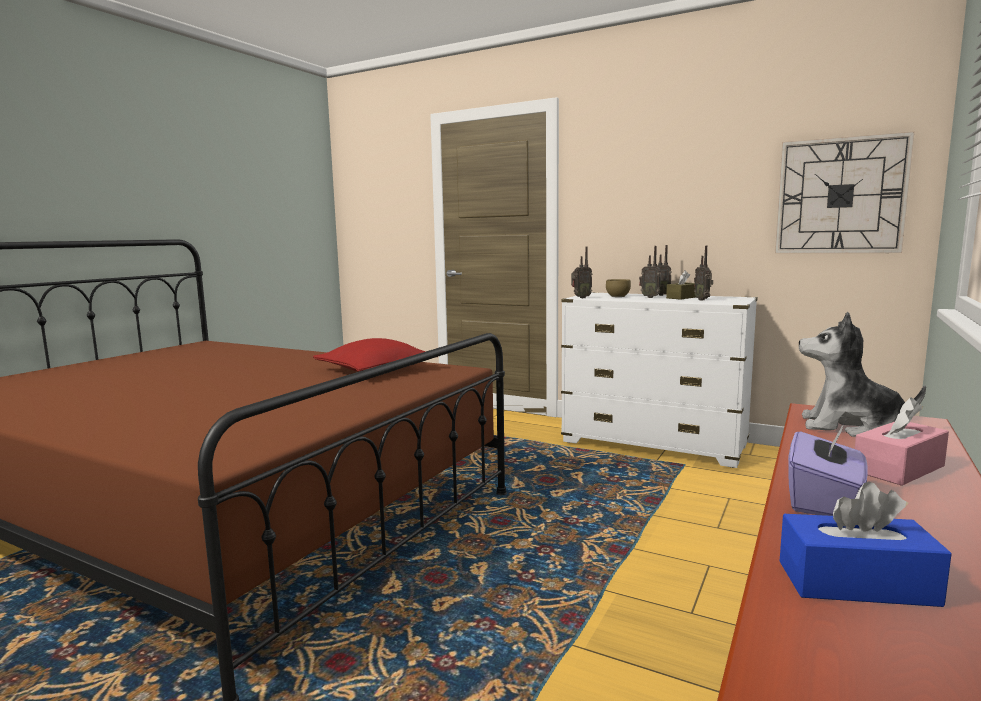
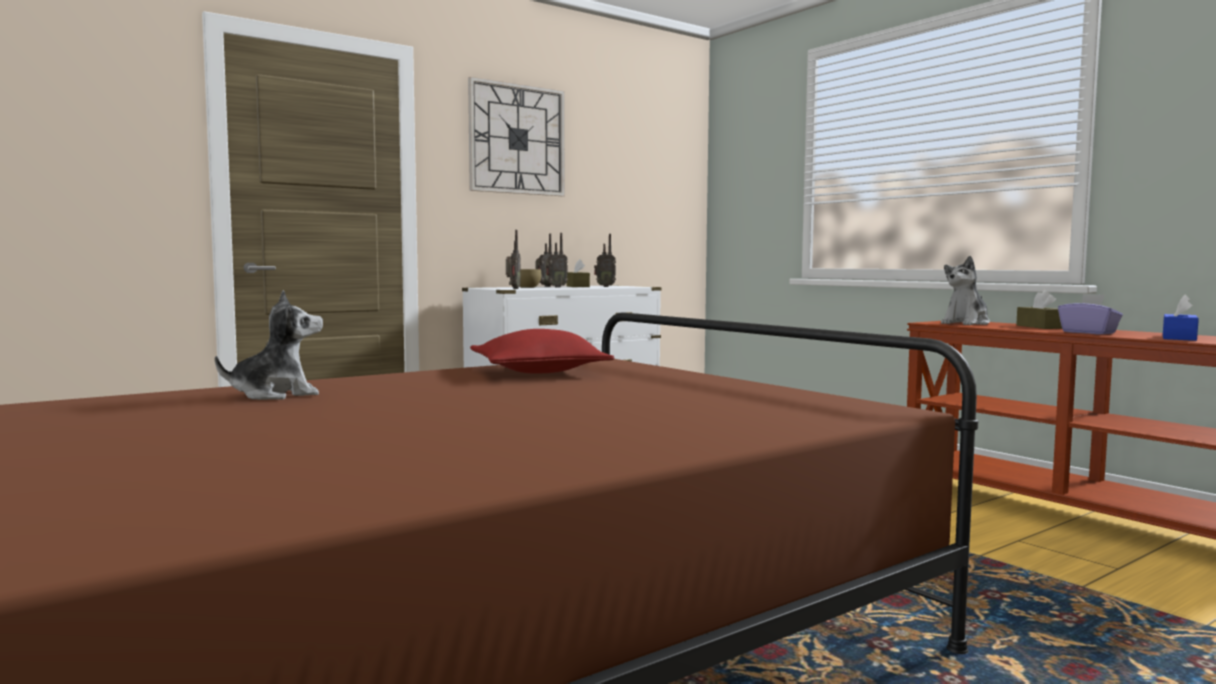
camera: 65 degrees left, 5 degrees down
(248, 356) = (276, 395): none -> plush toy
(840, 196) = (656, 198): wall clock -> wall clock (517, 139)
(898, 468) = (1040, 327): pink tissue box -> brown tissue box

